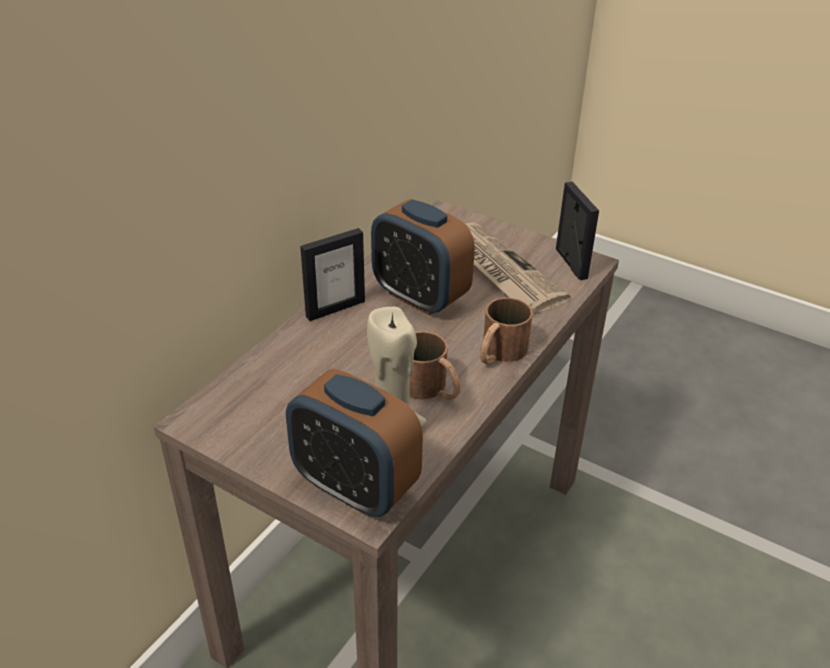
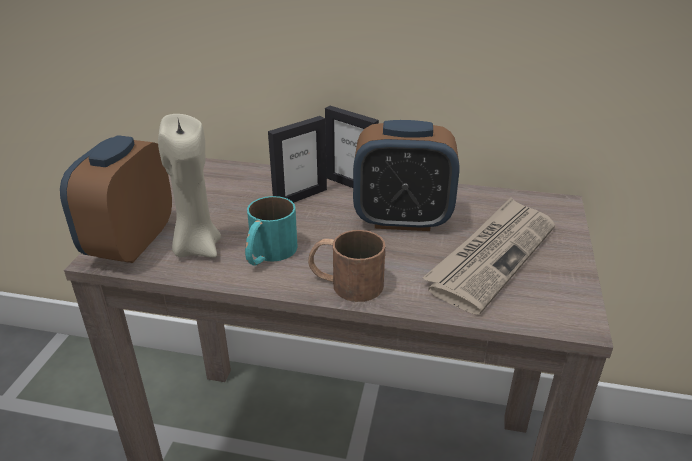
camera: 70 degrees right, 5 degrees down
(420, 297) = (402, 220): alarm clock -> alarm clock turned 105 degrees counterclockwise
(431, 389) = (268, 254): brown mug -> turquoise mug
(570, 263) = (557, 305): picture frame -> picture frame (300, 197)

